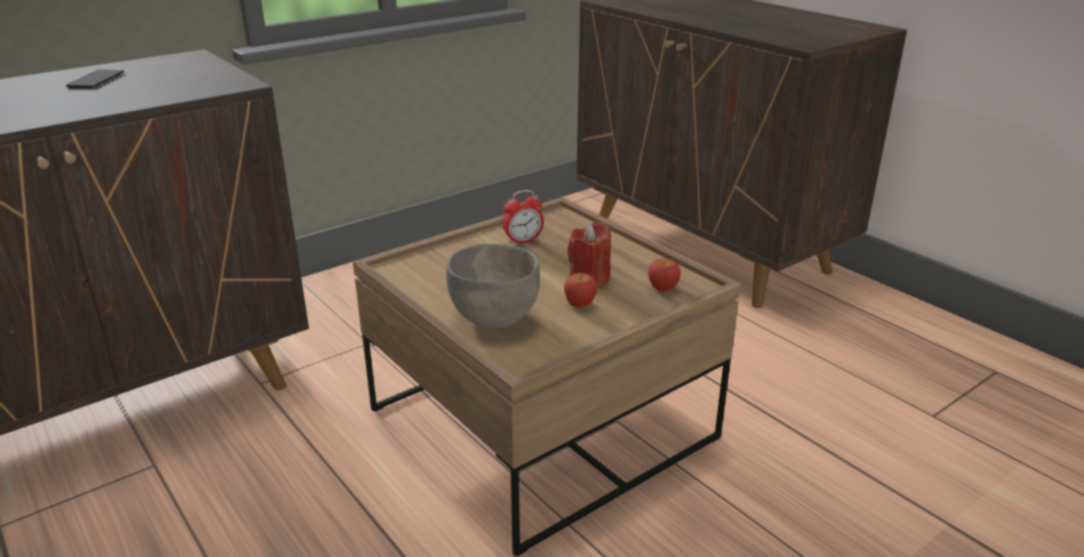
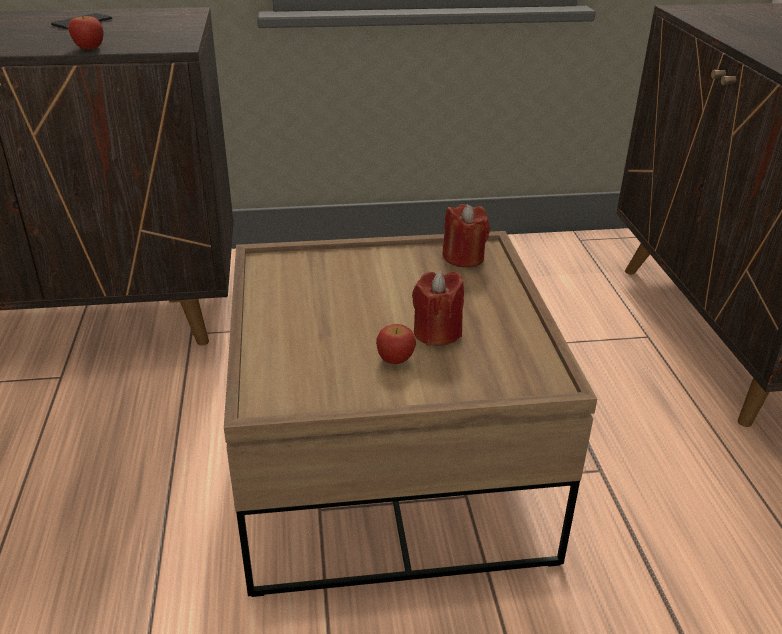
camera: 30 degrees right, 5 degrees up
(495, 319) = (296, 346): grey bowl -> none
(523, 241) = (415, 269): alarm clock -> none
(550, 224) = (463, 258): none -> red candle
(662, 288) = (504, 371): apple -> apple (89, 48)

